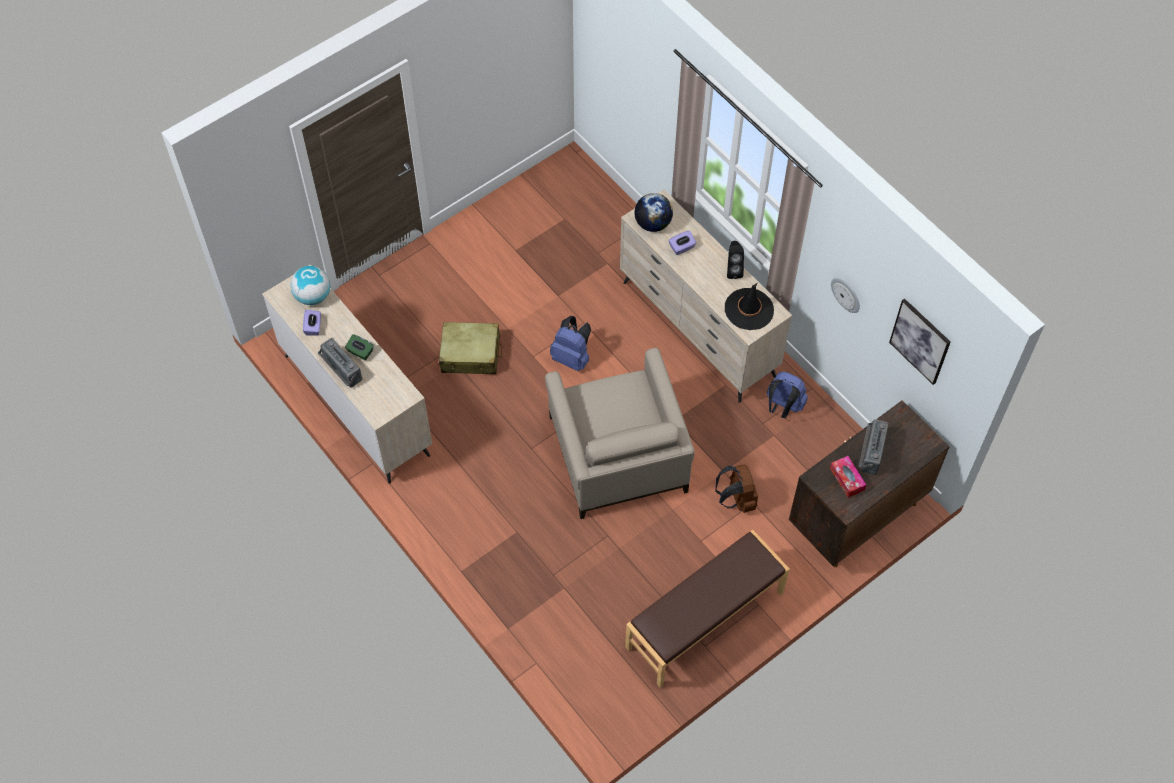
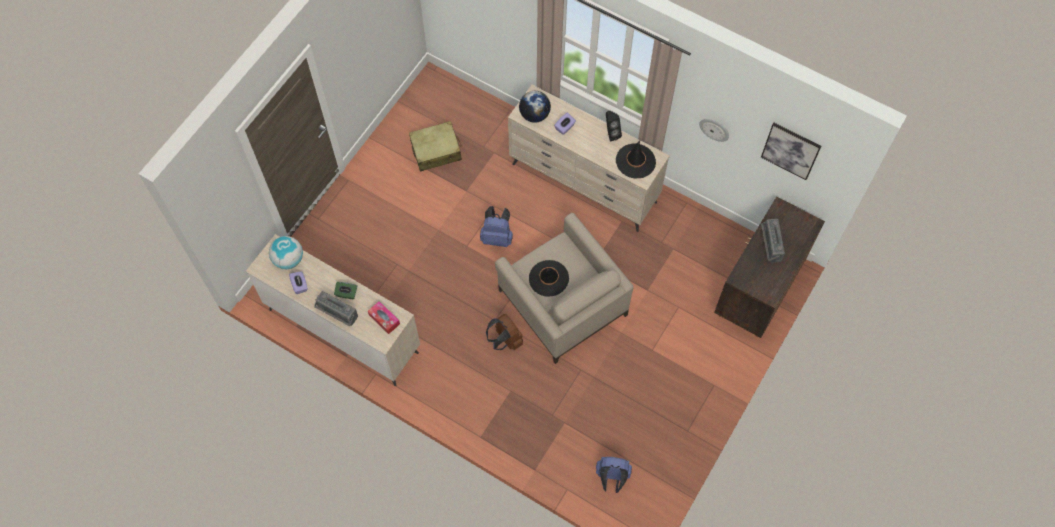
camera: 20 degrees left, 5 degrees up
(470, 354) = (417, 260): beige suitcase -> beige suitcase (436, 151)
(603, 415) = (548, 278): none -> black hat
(705, 620) = (680, 411): brown bench -> none
(736, 499) = (665, 308): brown backpack -> brown backpack (505, 340)
(783, 407) = (671, 224): blue backpack -> blue backpack (612, 477)
(847, 479) = (761, 272): tissue box -> tissue box (384, 319)

